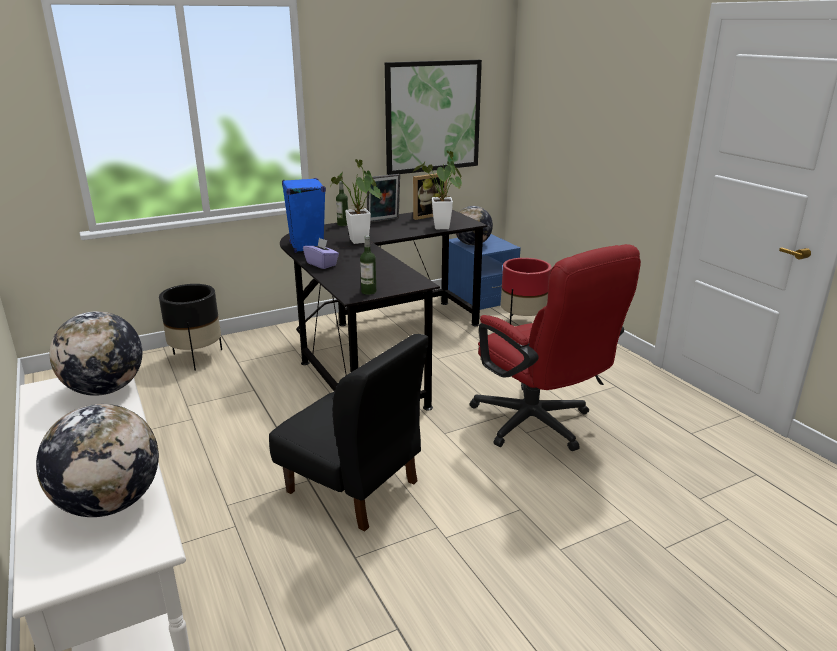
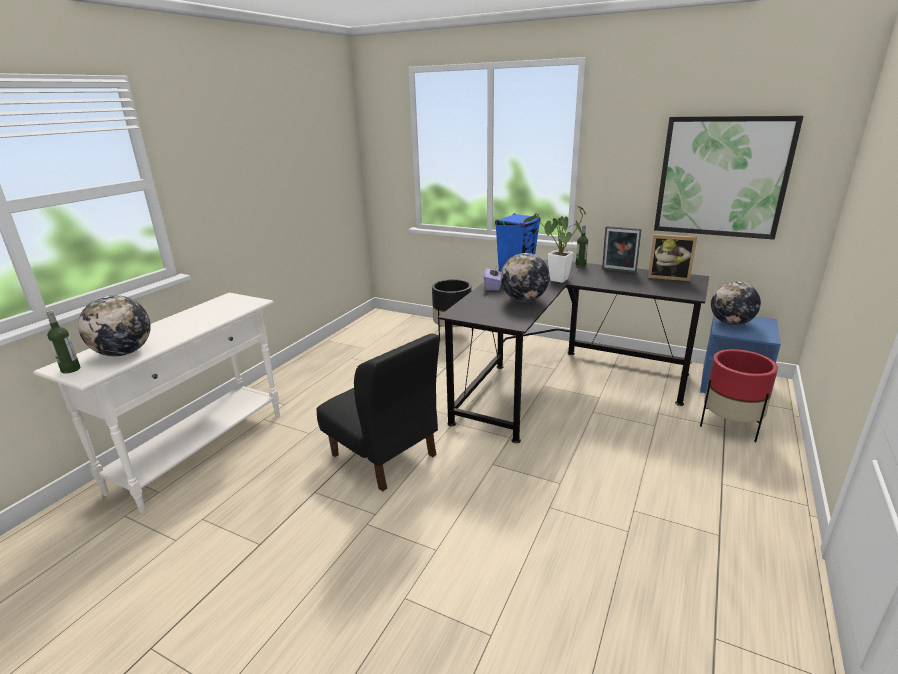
camera: 55 degrees right, 0 degrees up
(105, 389) = (237, 307): globe -> globe (524, 300)
(353, 487) = (384, 455): black chair -> black chair turned 45 degrees counterclockwise
(368, 292) = (470, 315): bottle -> bottle (70, 369)
(441, 228) = (650, 291): potted plant -> none
(539, 426) = (569, 510): red office chair -> none

